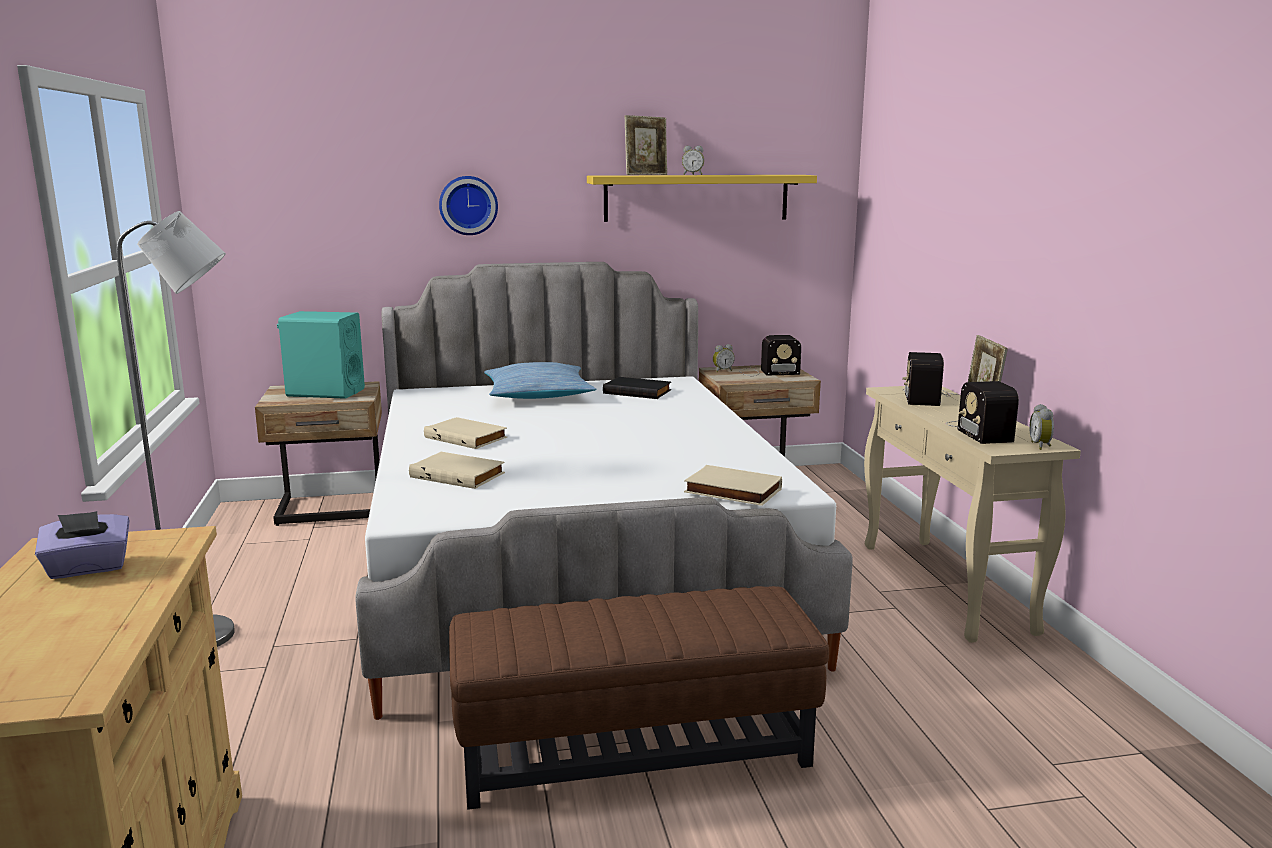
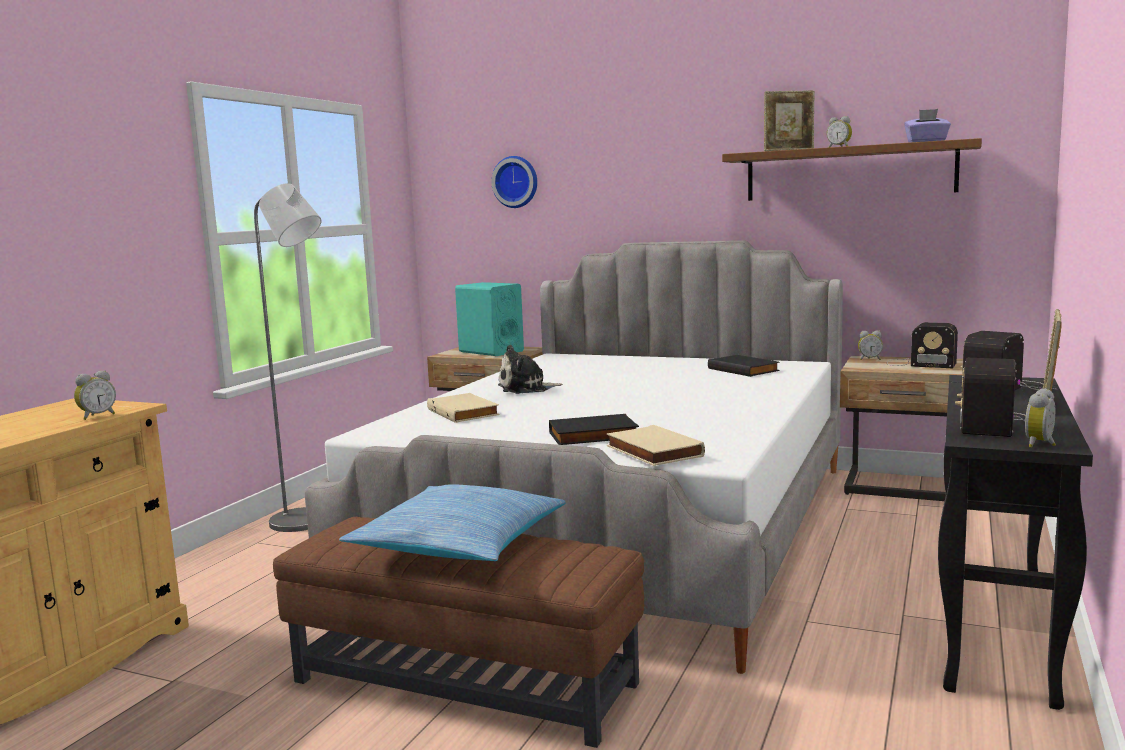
camera: 35 degrees right, 5 degrees down
(88, 568) = (57, 415): purple tissue box -> purple tissue box (926, 142)
(165, 560) = (97, 416): none -> alarm clock
(467, 437) = (526, 389): beige book -> plush toy
(468, 205) = (622, 189): wall clock -> wall clock (516, 182)
(538, 395) = (648, 365): pillow -> pillow (458, 543)
(644, 483) = (593, 436): none -> black book
(696, 197) = (849, 172): yellow shelf -> brown shelf
(946, 587) = (997, 630): beige console table -> black console table

